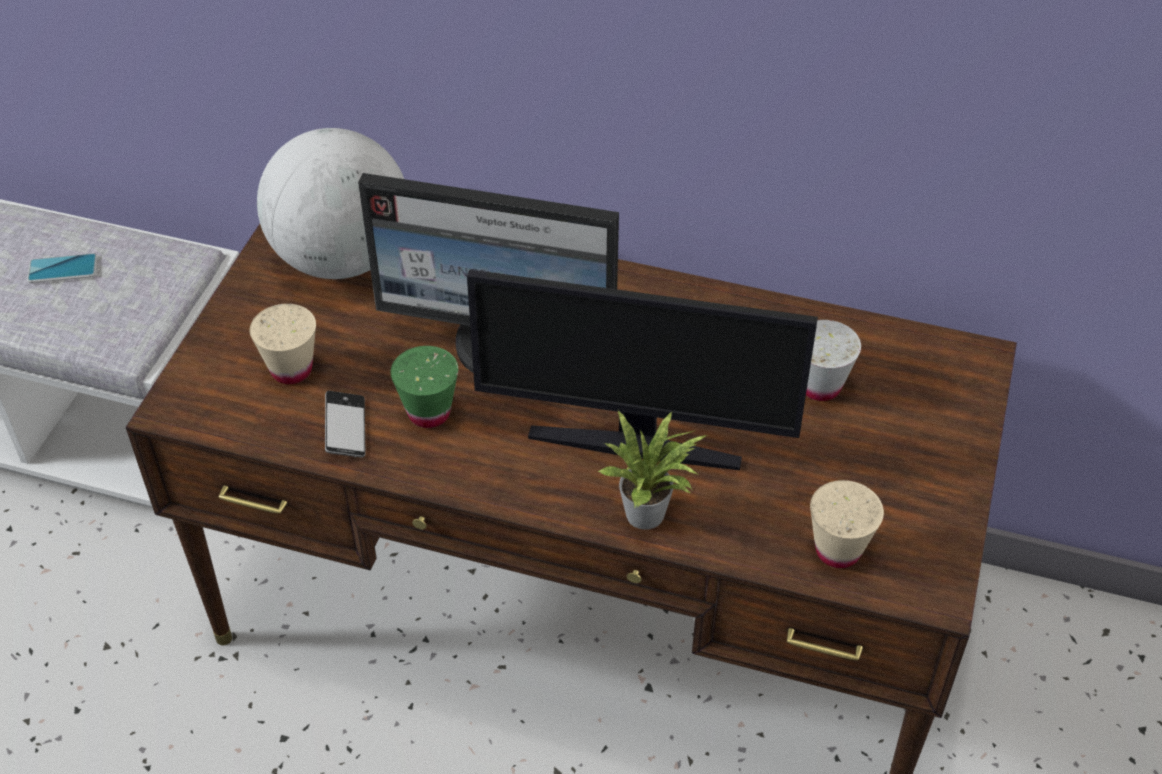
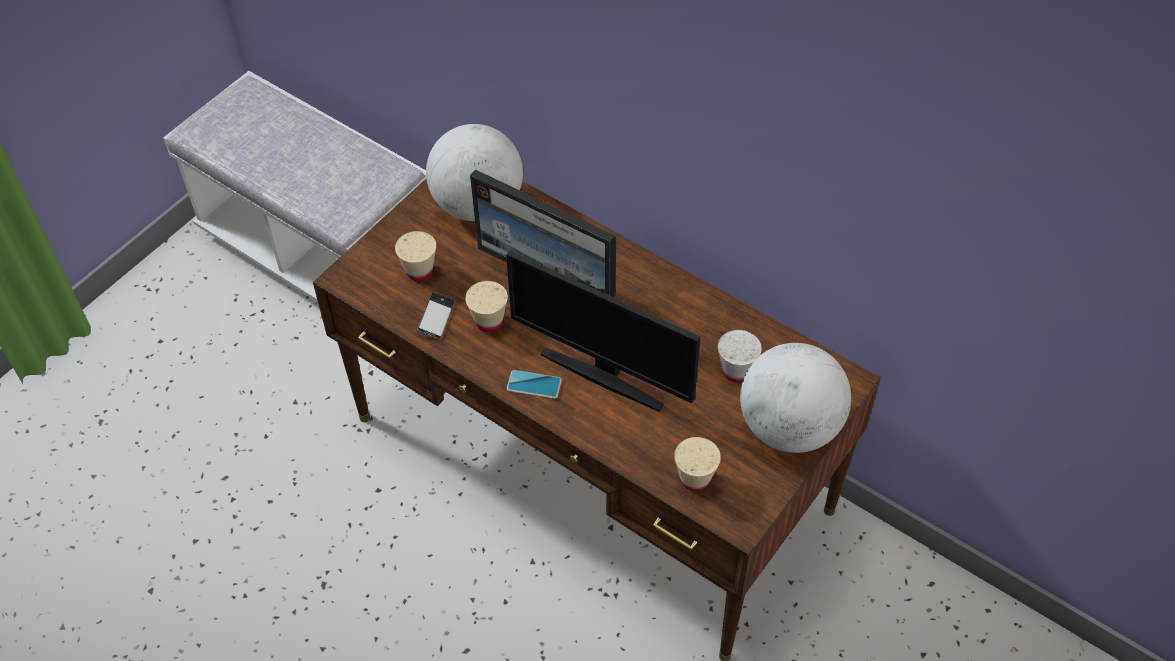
camera: 20 degrees right, 5 degrees up
(63, 269) = (323, 161): phone -> phone (534, 384)
(429, 413) = (489, 322): green cup -> beige cup
(650, 514) = (592, 423): potted plant -> none
(932, 440) = (789, 427): none -> globe

